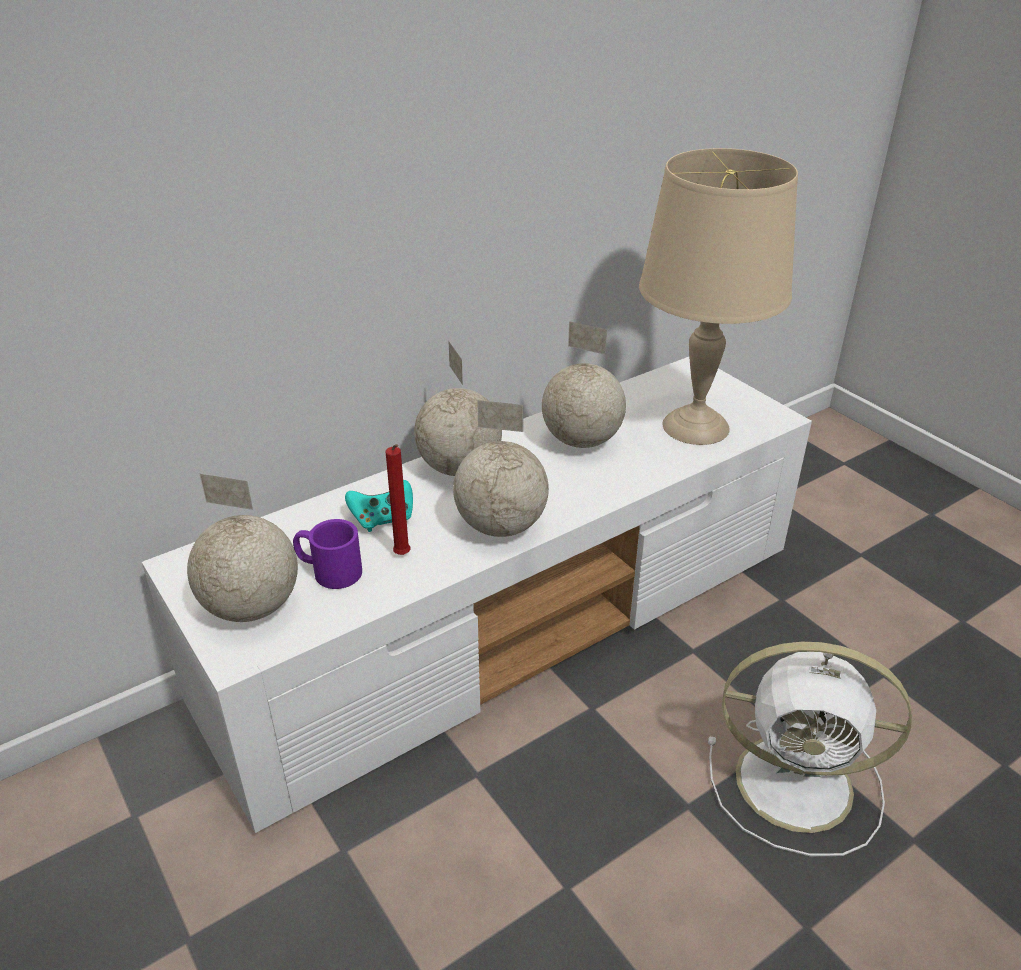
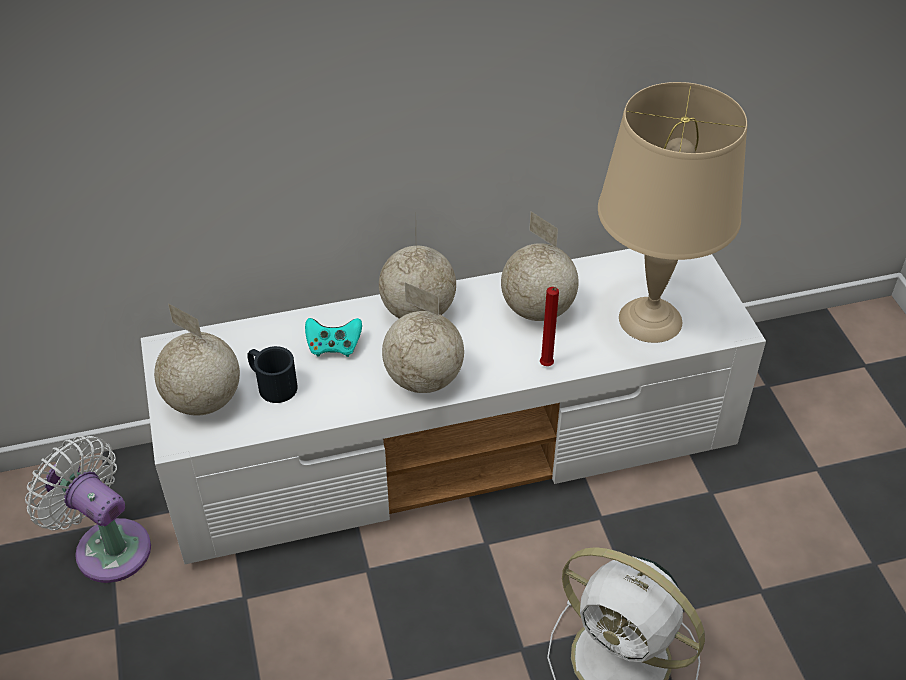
camera: 20 degrees right, 10 degrees up
(142, 843) = (107, 546): none -> white fan
(328, 570) = (271, 384): purple mug -> black mug
(403, 556) = (333, 386): red candle -> red candle (546, 367)

